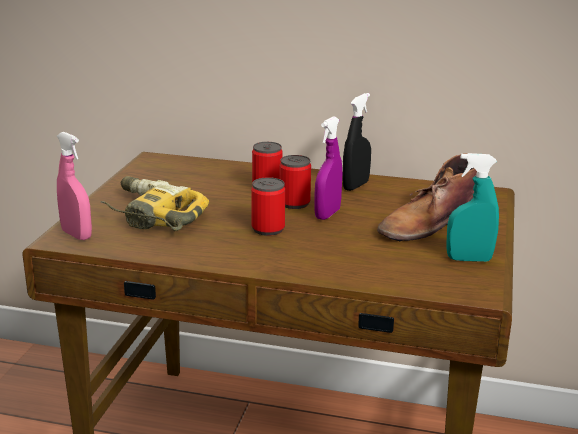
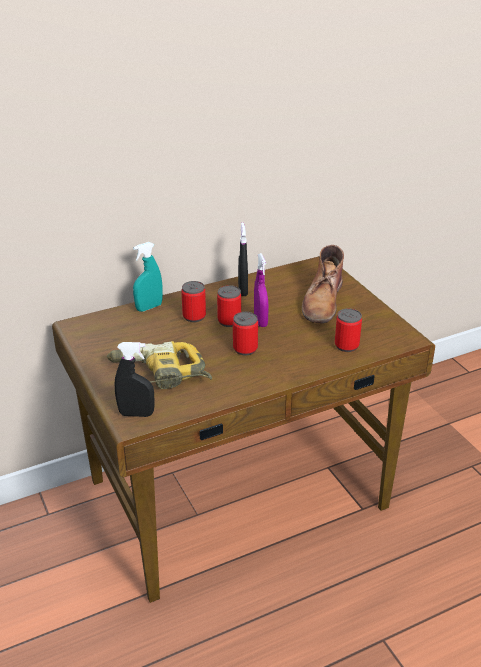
camera: 40 degrees left, 10 degrees up
(76, 235) = (136, 414): pink spray bottle -> black spray bottle
(386, 269) = (346, 345): none -> can
(469, 259) = (374, 318): turquoise spray bottle -> turquoise spray bottle (149, 307)

